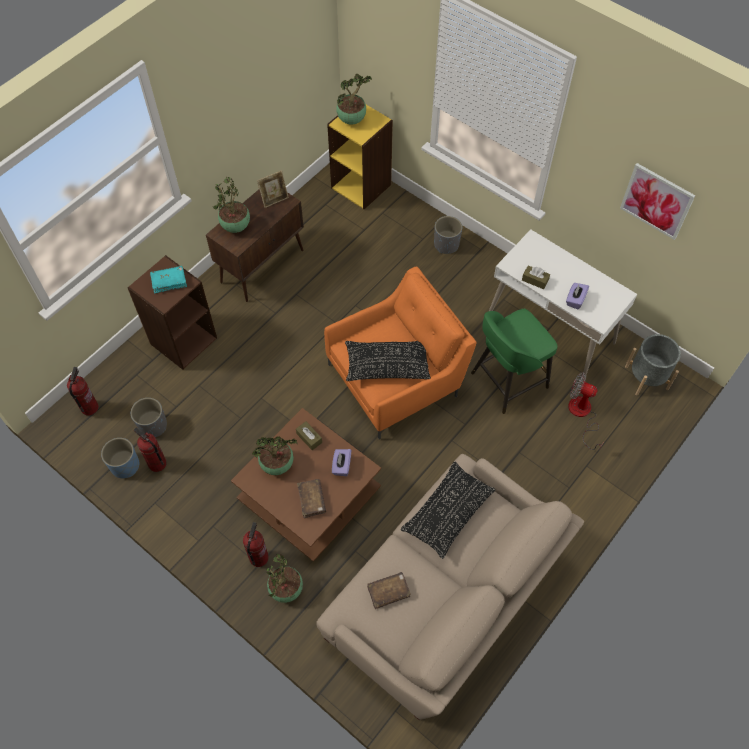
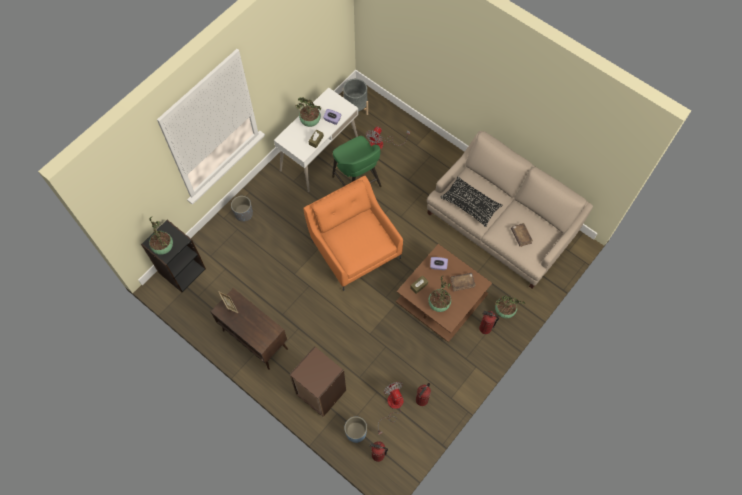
camera: 90 degrees left, 5 degrees up
(125, 465) = (424, 422): blue planter -> blue planter (356, 432)
(153, 426) = (392, 406): grey planter -> fan
(169, 282) = (314, 368): turquoise book -> none
(235, 227) = (256, 332): potted plant -> potted plant (311, 122)
(361, 186) = (182, 270): yellow bookcase -> black bookcase
(387, 365) = (366, 238): black pillow -> none
(656, 201) = (301, 47): picture -> none

